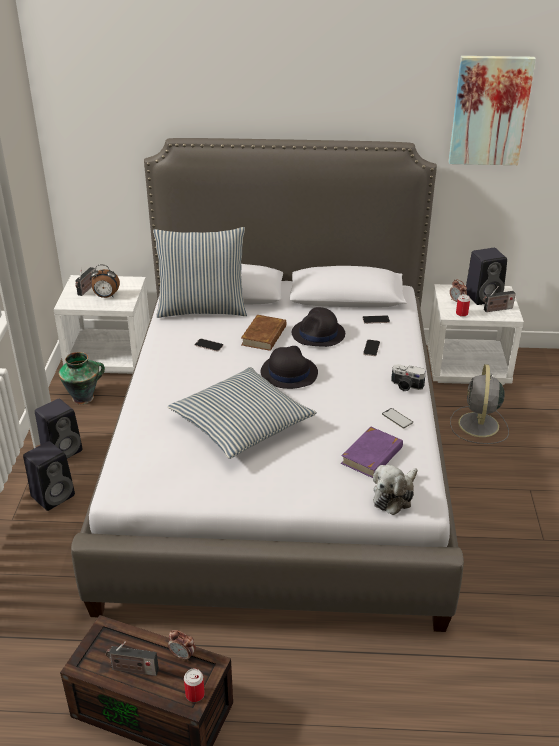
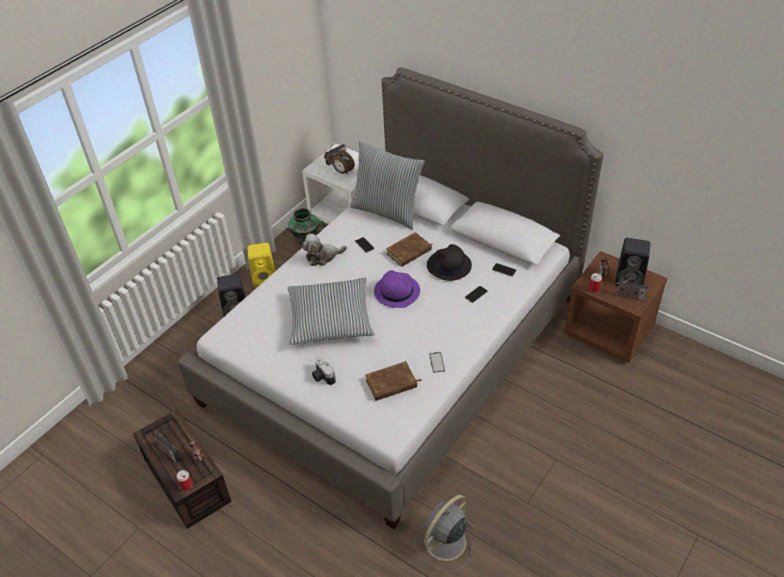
camera: 35 degrees right, 10 degrees up
(63, 450) = (265, 278): black speaker -> yellow speaker
(288, 373) = (396, 291): black hat -> purple hat
(372, 455) = (391, 384): purple book -> brown book
(394, 496) = (377, 421): plush toy -> plush toy (322, 256)
(406, 386) = (469, 338): camera -> camera (322, 377)
(467, 367) = (609, 331): white nightstand -> brown nightstand
(478, 426) = (567, 387): grey fan -> grey fan (444, 543)
(489, 111) = (660, 122): picture -> none

